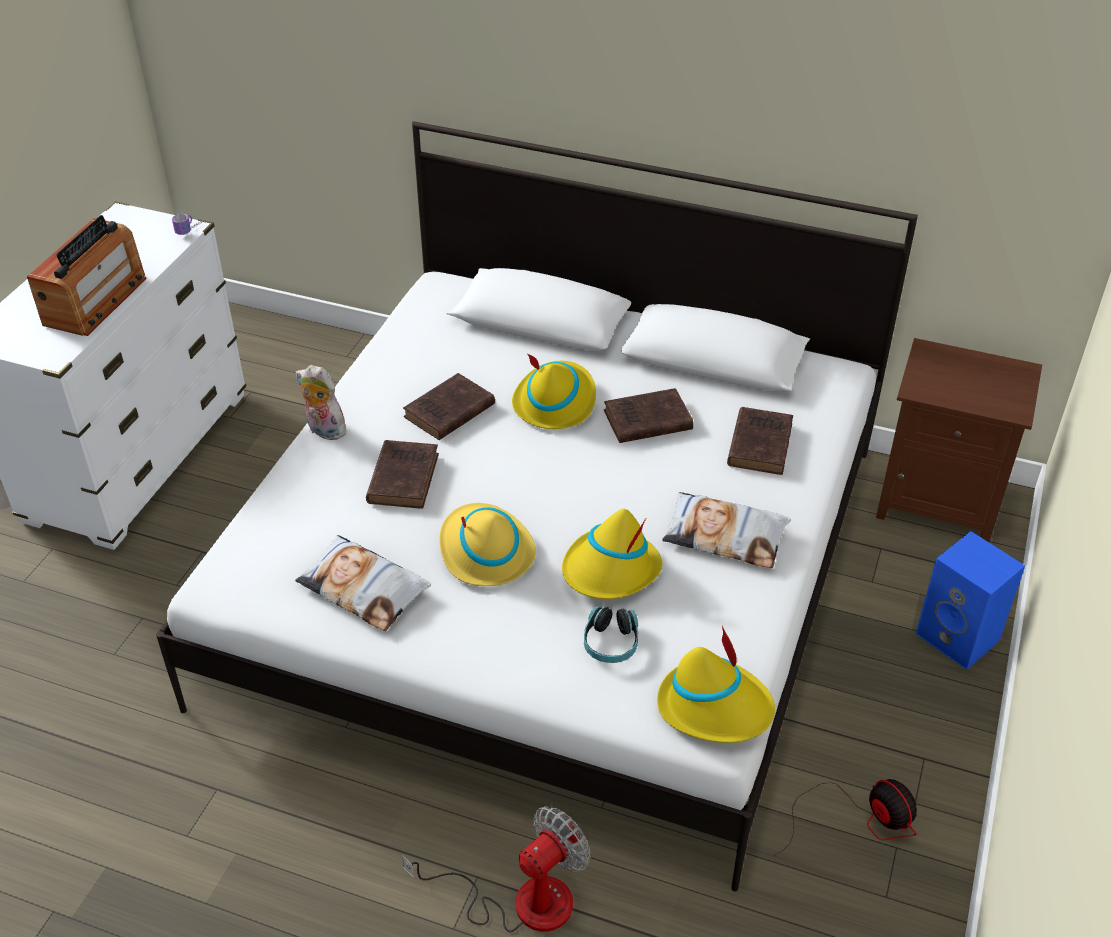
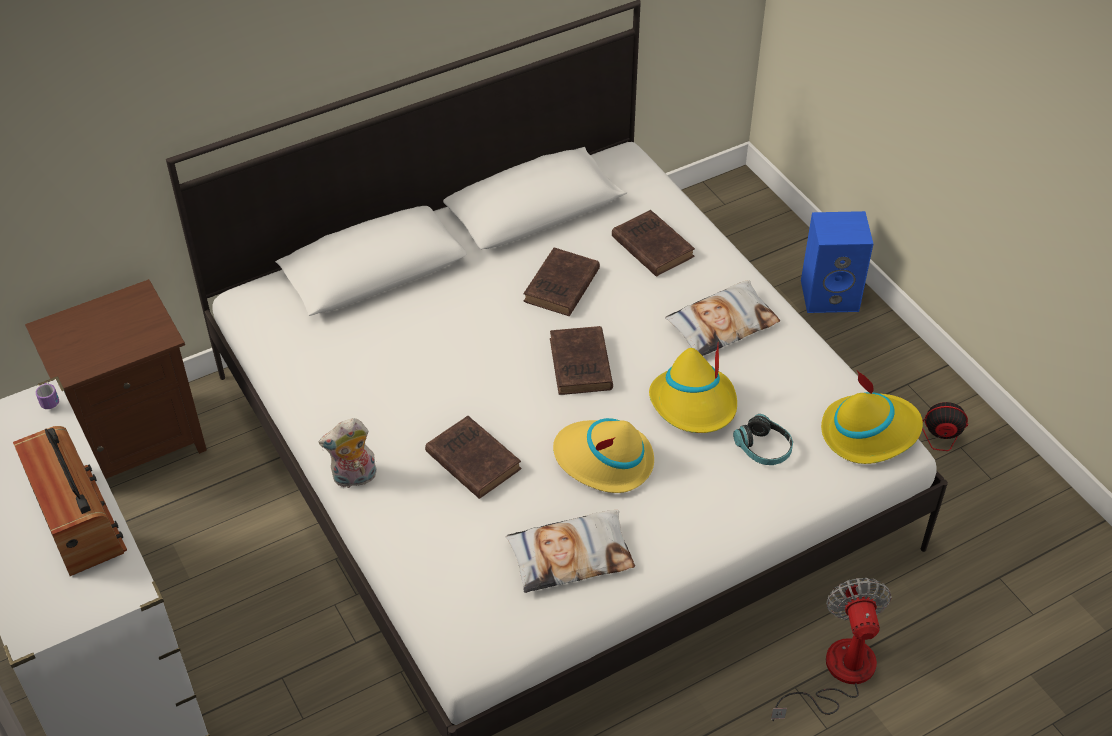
camera: 50 degrees left, 5 degrees up
(447, 412) = (422, 389): brown book -> brown book (581, 366)
(555, 401) = (482, 321): yellow hat -> none
(938, 501) = (708, 216): brown nightstand -> brown nightstand (138, 441)

